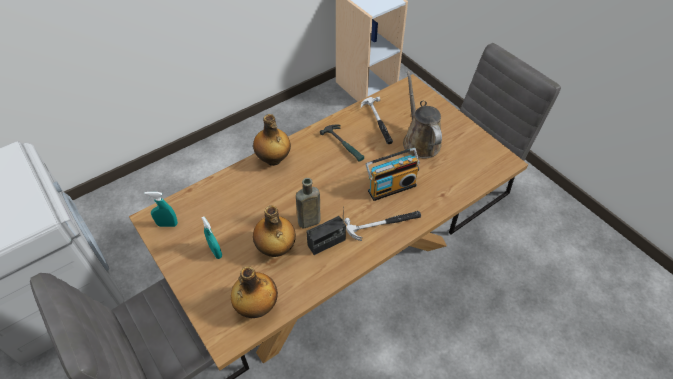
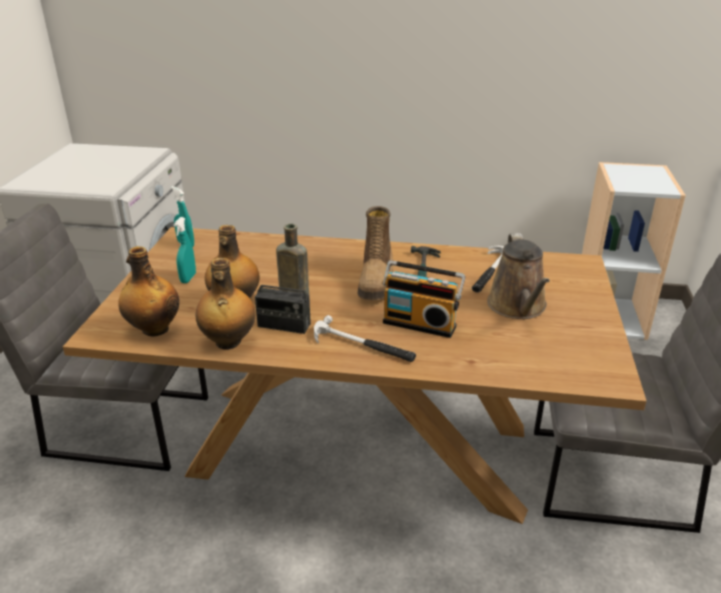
camera: 45 degrees right, 20 degrees down
(273, 160) = (337, 248): bottle -> bottle (228, 342)
(331, 171) = (377, 281): none -> boot
(420, 141) = (518, 307): brown watering can -> brown watering can turned 150 degrees clockwise

